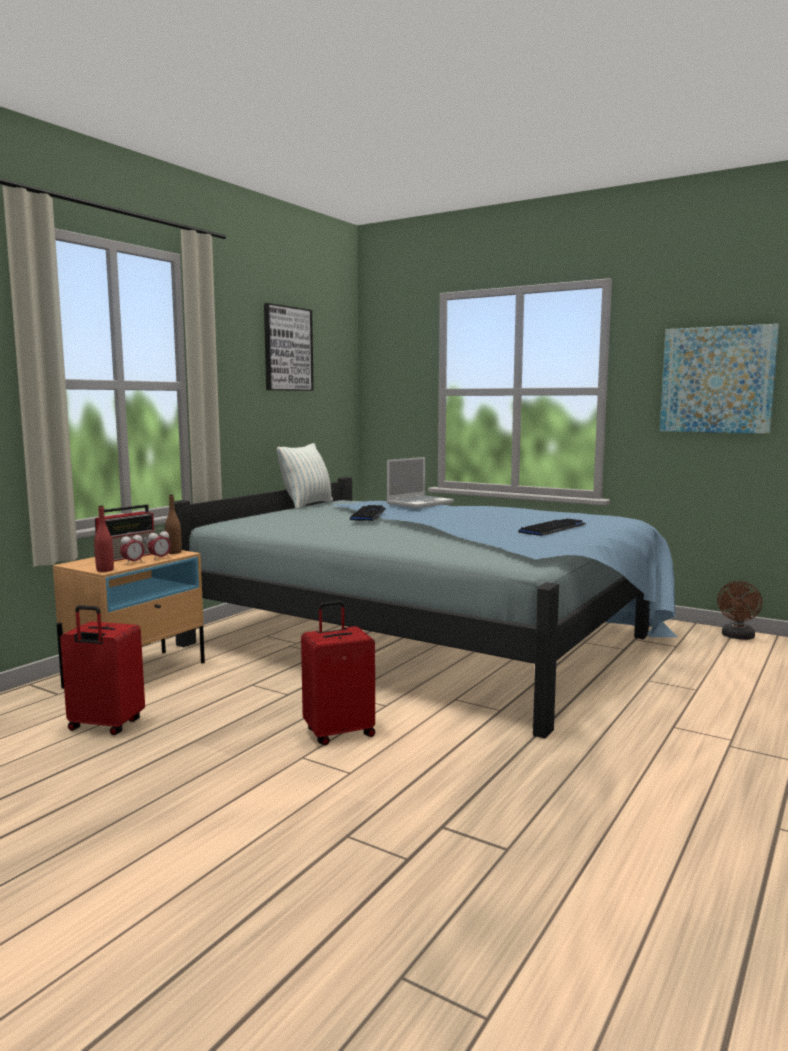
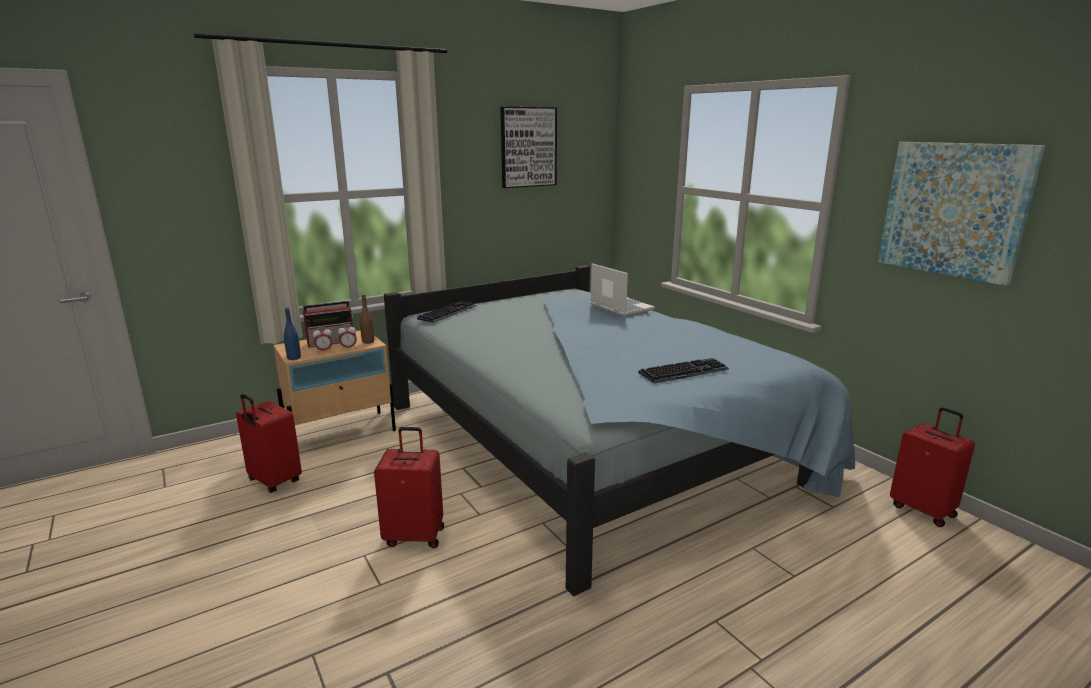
camera: 25 degrees right, 10 degrees up
(105, 570) = (294, 358): red bottle -> blue bottle
(307, 504) = (531, 294): pillow -> none
(368, 514) = (547, 321): keyboard -> keyboard (448, 313)
(420, 503) = (620, 307): laptop -> laptop turned 105 degrees counterclockwise
(737, 637) = (923, 510): brown fan -> red suitcase

